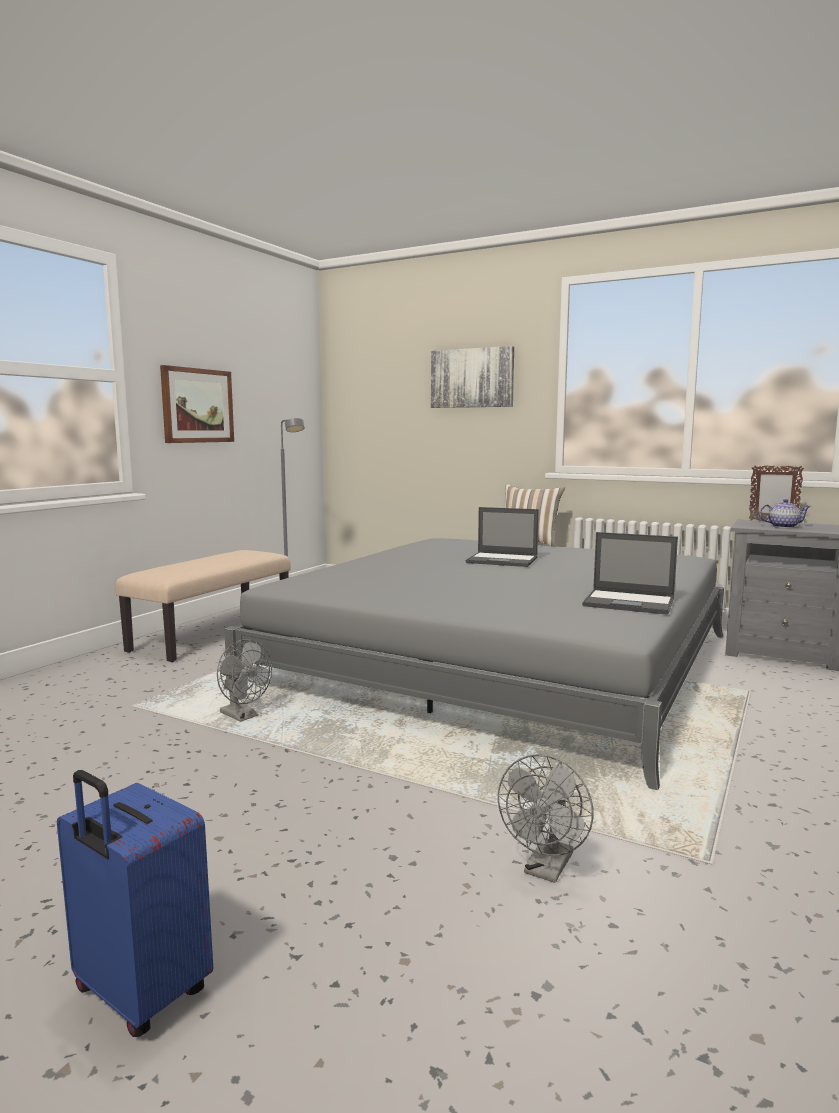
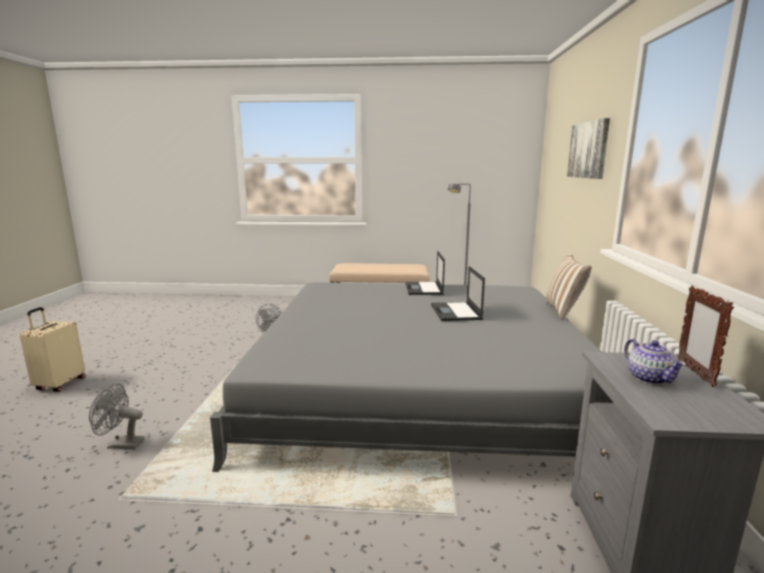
camera: 65 degrees right, 5 degrees up
(139, 994) = (59, 384): blue suitcase -> beige suitcase
(197, 405) = (412, 174): picture -> none
(630, 603) = (353, 363): laptop -> laptop (424, 289)

